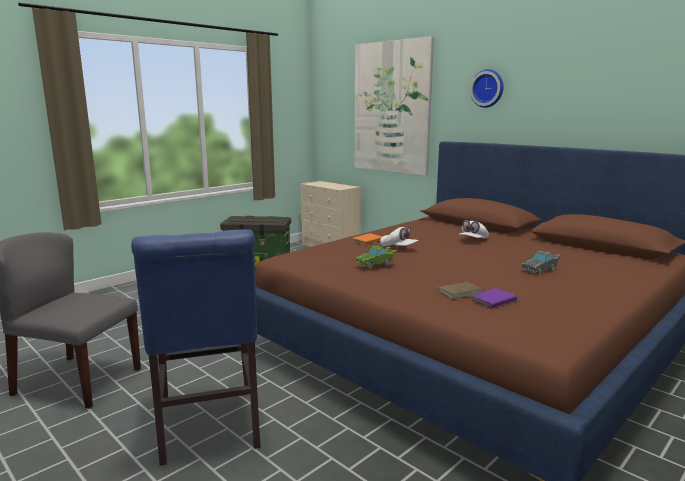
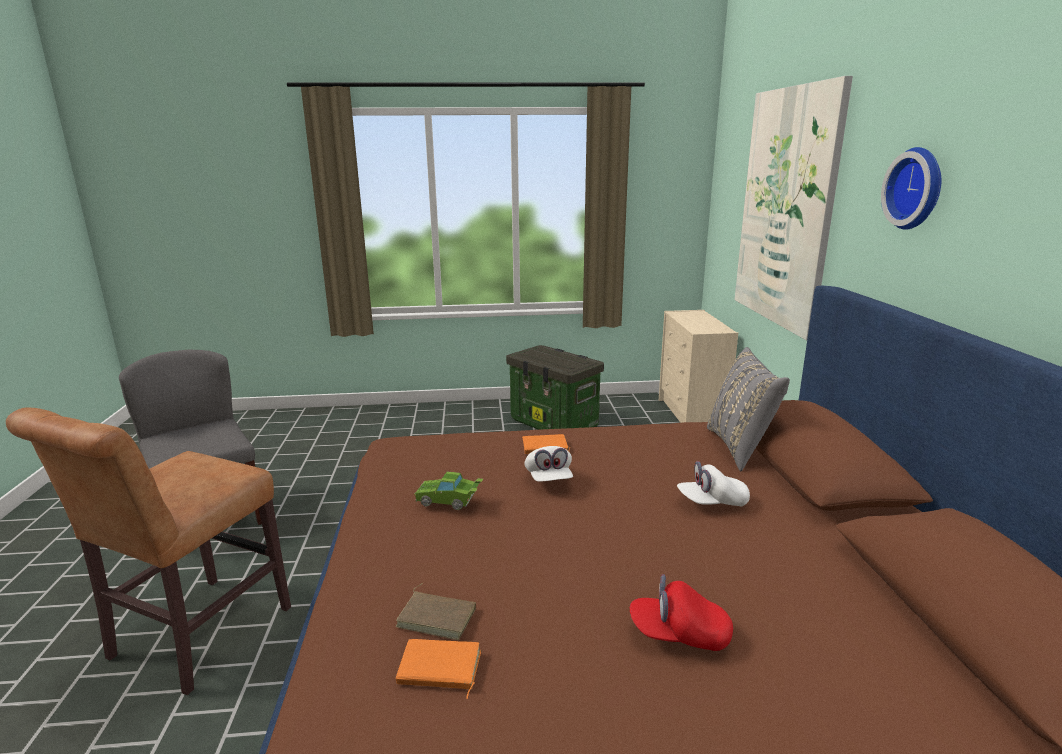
camera: 40 degrees right, 5 degrees up
(209, 429) = (194, 638): blue chair -> brown chair
(445, 224) = (740, 448): none -> grey pillow
(495, 301) = (439, 670): purple book -> orange book
(540, 269) = (679, 634): grey toy car -> red cap

